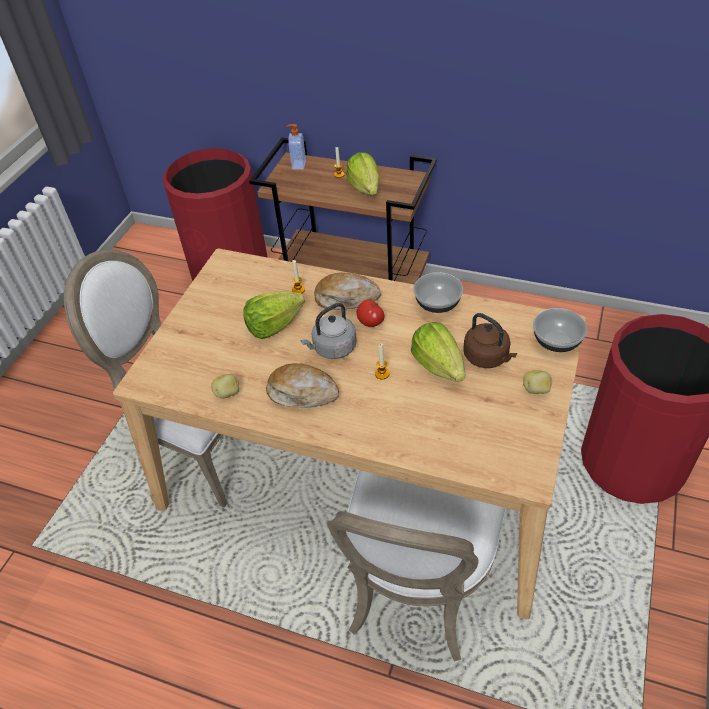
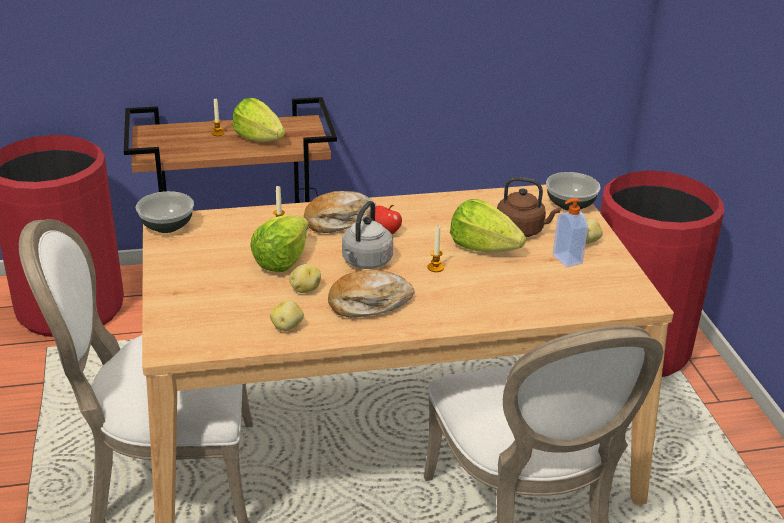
camera: 35 degrees left, 15 degrees down
(268, 360) = (305, 289): none -> potato
(298, 165) = (160, 133): soap dispenser -> soap dispenser (566, 259)
(437, 303) = (436, 204): bowl -> bowl (166, 226)

